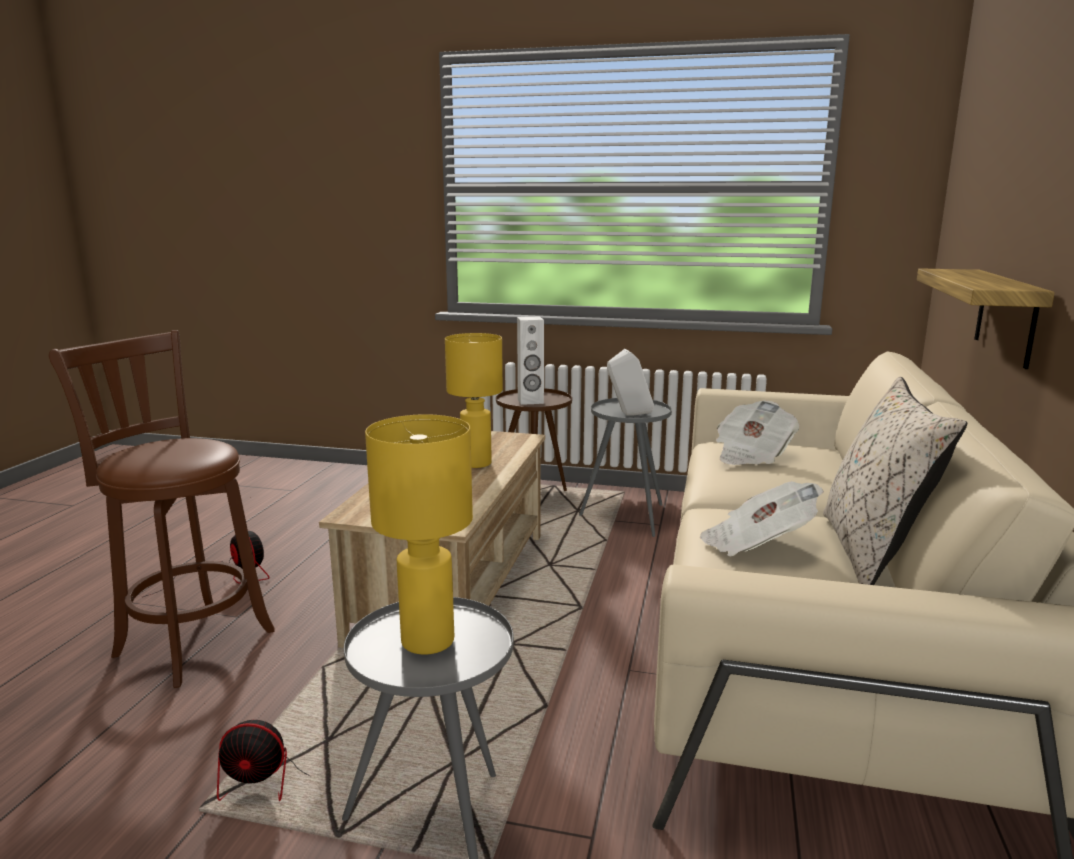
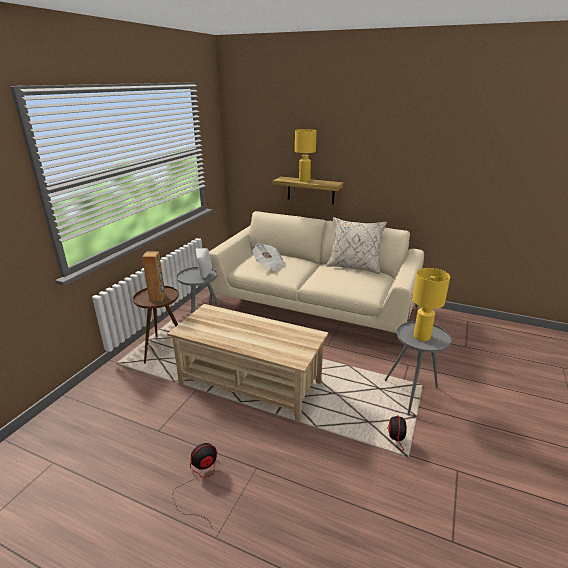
camera: 80 degrees left, 10 degrees up
(190, 640) = (279, 486): brown stool -> none
(475, 464) = (240, 325): yellow table lamp -> yellow table lamp (304, 180)
(530, 401) = (157, 298): white speaker -> brown speaker
(757, 545) = (348, 280): newspaper -> none

